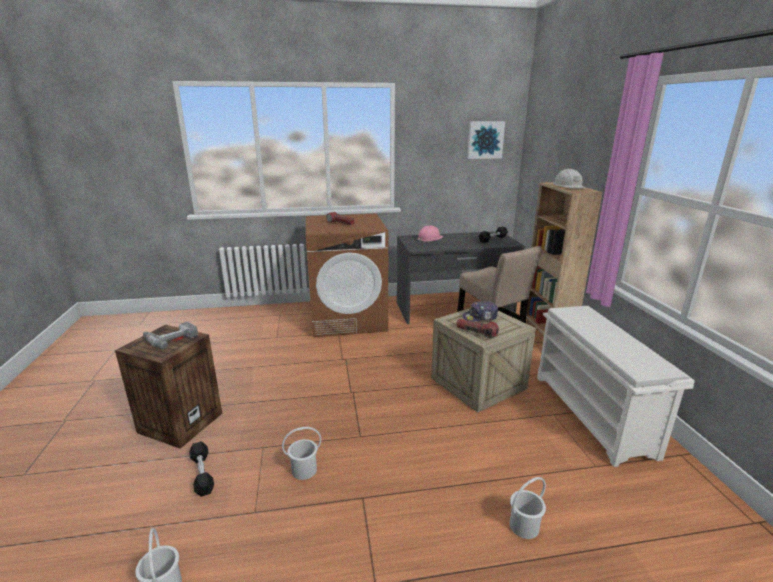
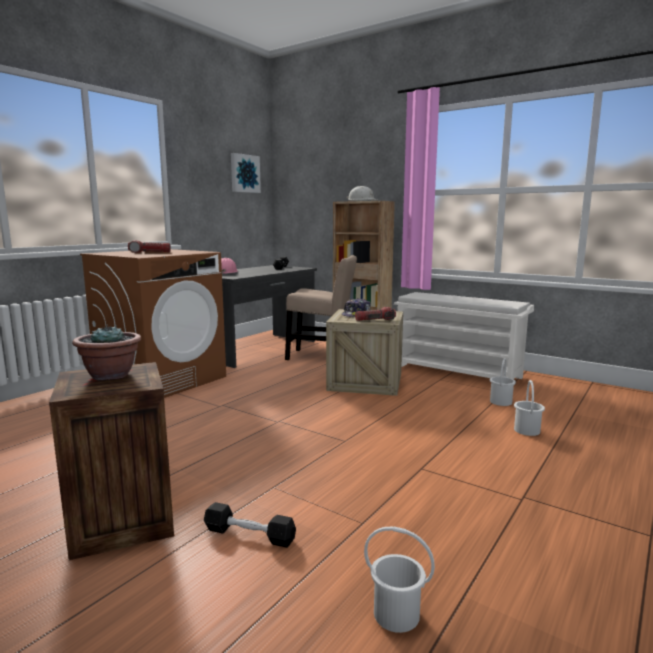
camera: 45 degrees left, 10 degrees down
(170, 338) = (110, 375): power drill -> potted plant
(304, 470) = (345, 479): white bucket -> white bucket (501, 402)

